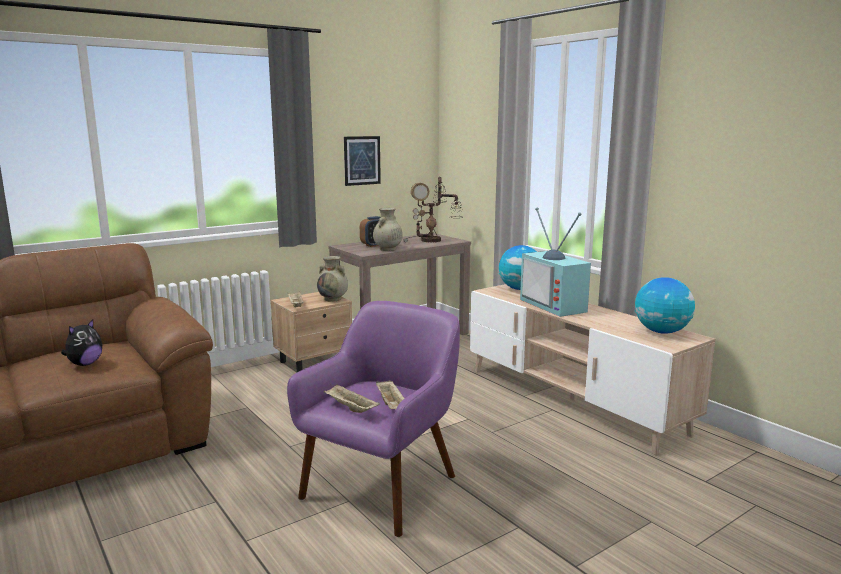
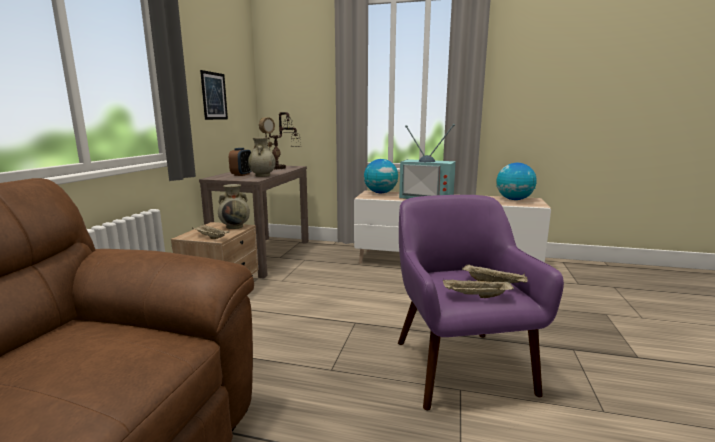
camera: 40 degrees left, 0 degrees up
(85, 364) = (92, 364): plush toy -> none

